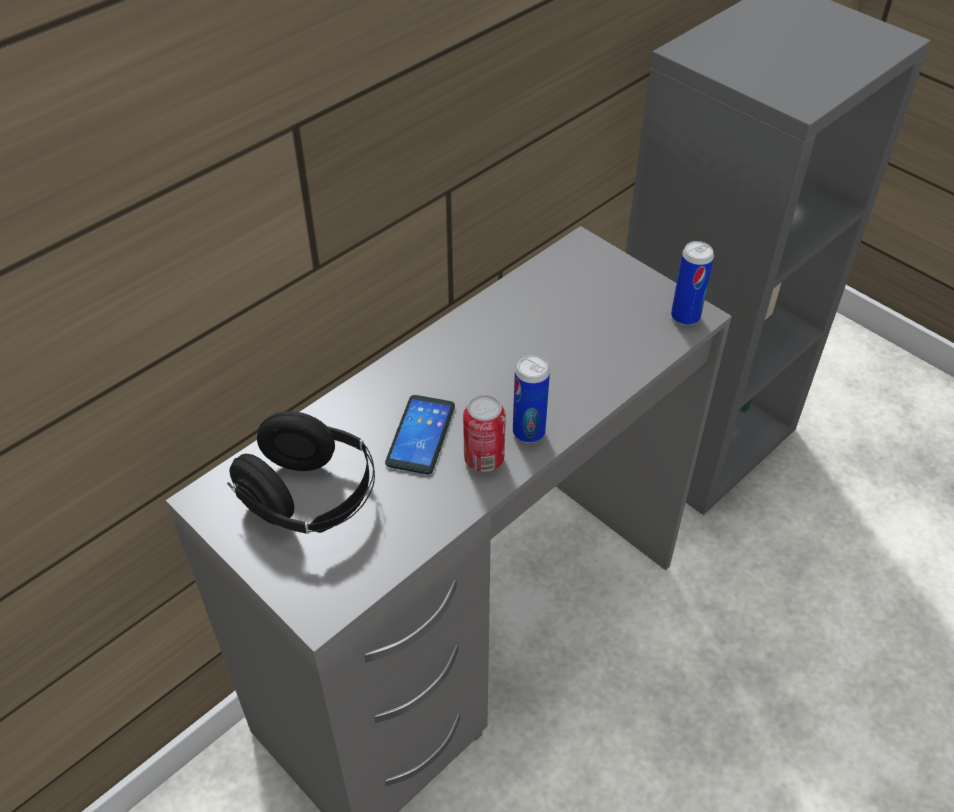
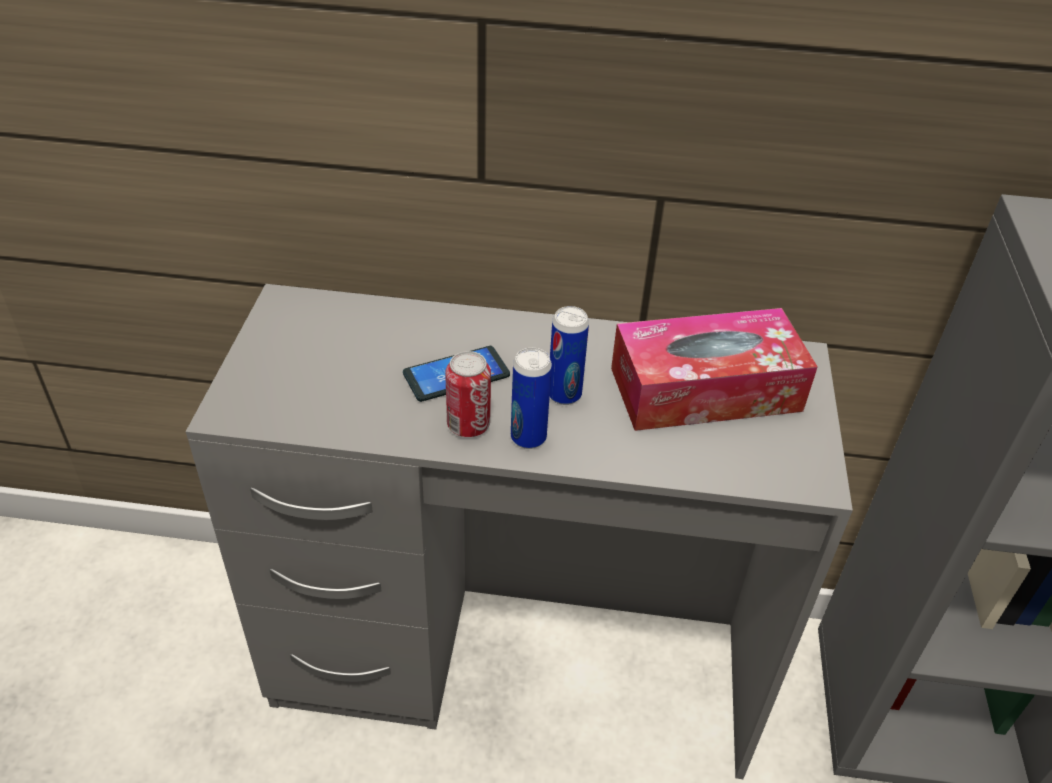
camera: 50 degrees right, 5 degrees down
(310, 498) = (331, 350): black headphones -> none
(568, 311) = (705, 389): none -> tissue box
(685, 317) = (803, 474): can -> can (564, 394)

